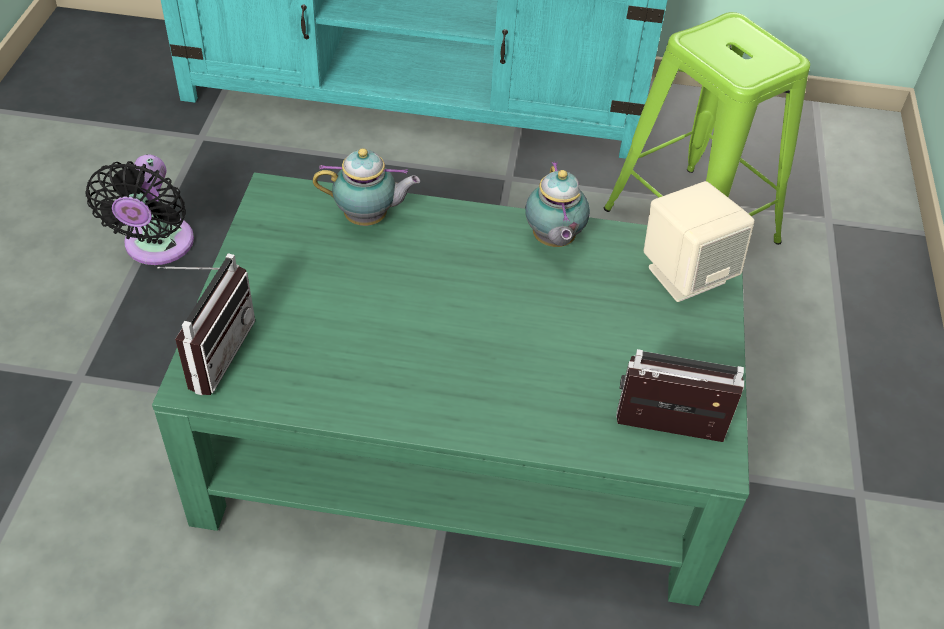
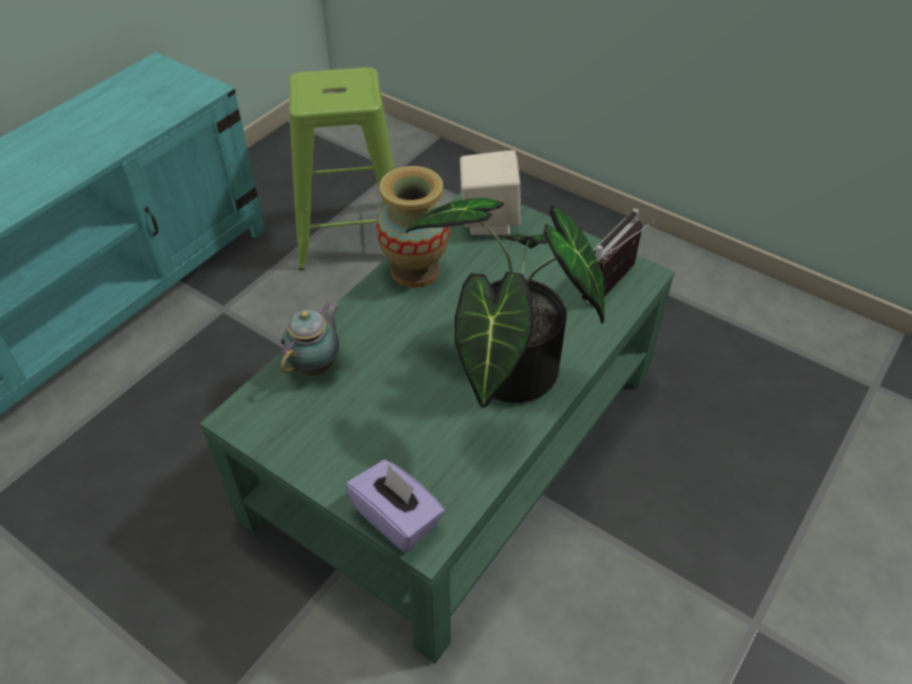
camera: 60 degrees left, 0 degrees up
(157, 247) = (96, 593): black fan -> none
(211, 351) = (397, 518): radio -> purple tissue box
(447, 373) = (504, 375): none -> potted plant
(553, 241) = (415, 270): teapot -> vase

